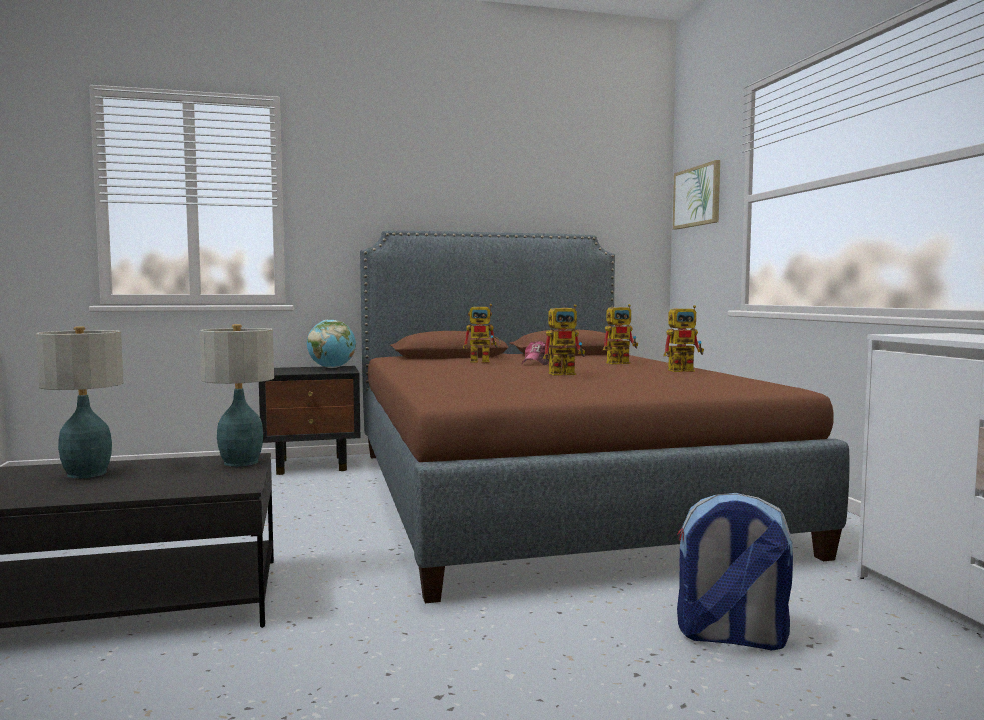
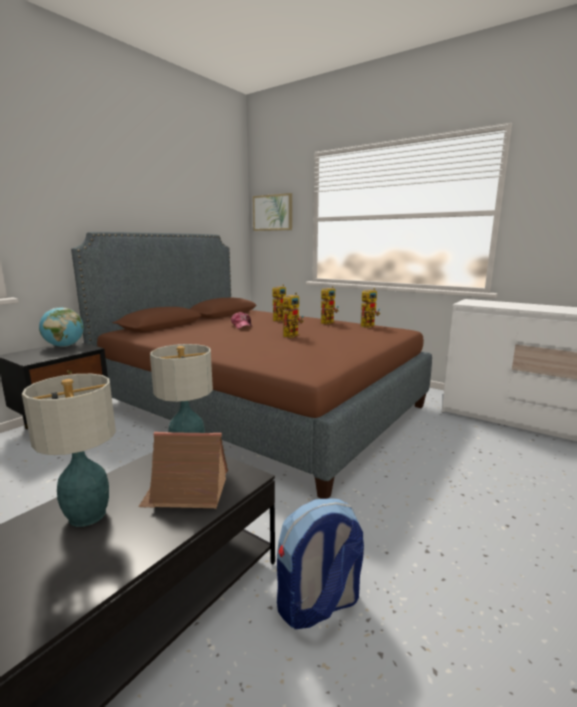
camera: 40 degrees left, 10 degrees up
(170, 481) = (186, 492): none -> toy house
(485, 361) = (203, 328): toy robot -> toy robot (369, 325)
(730, 637) = (456, 459): backpack -> backpack (318, 605)

